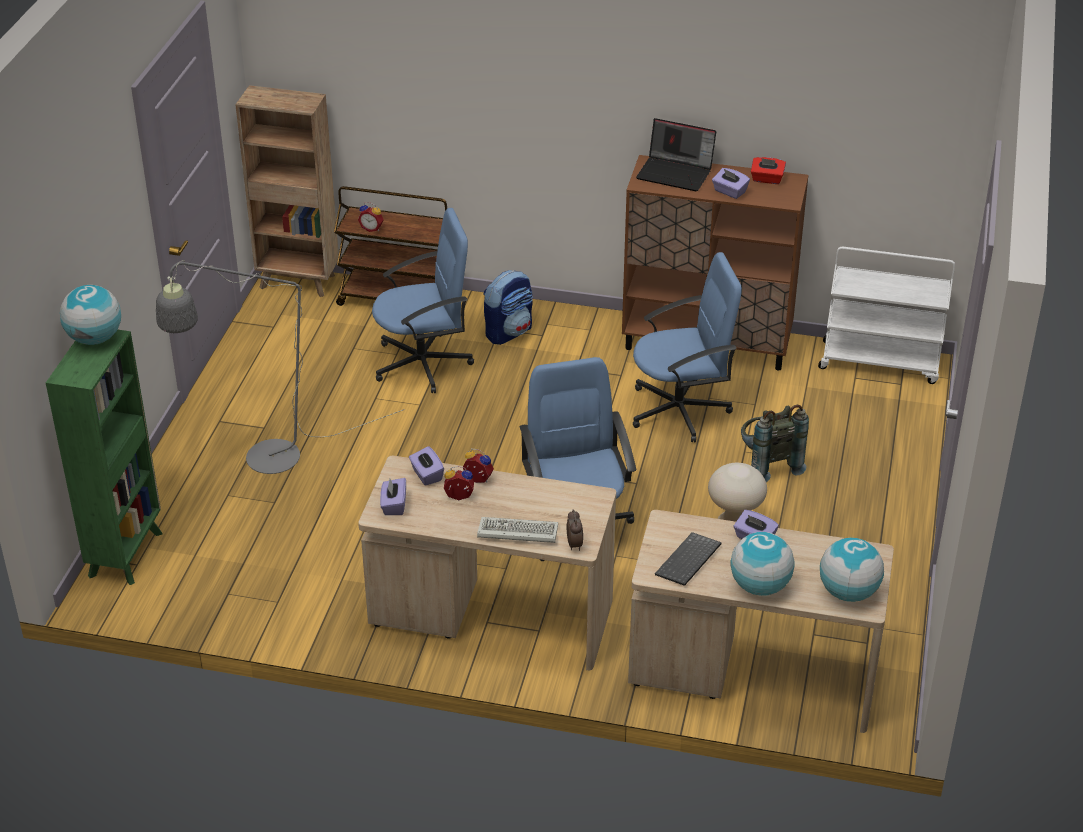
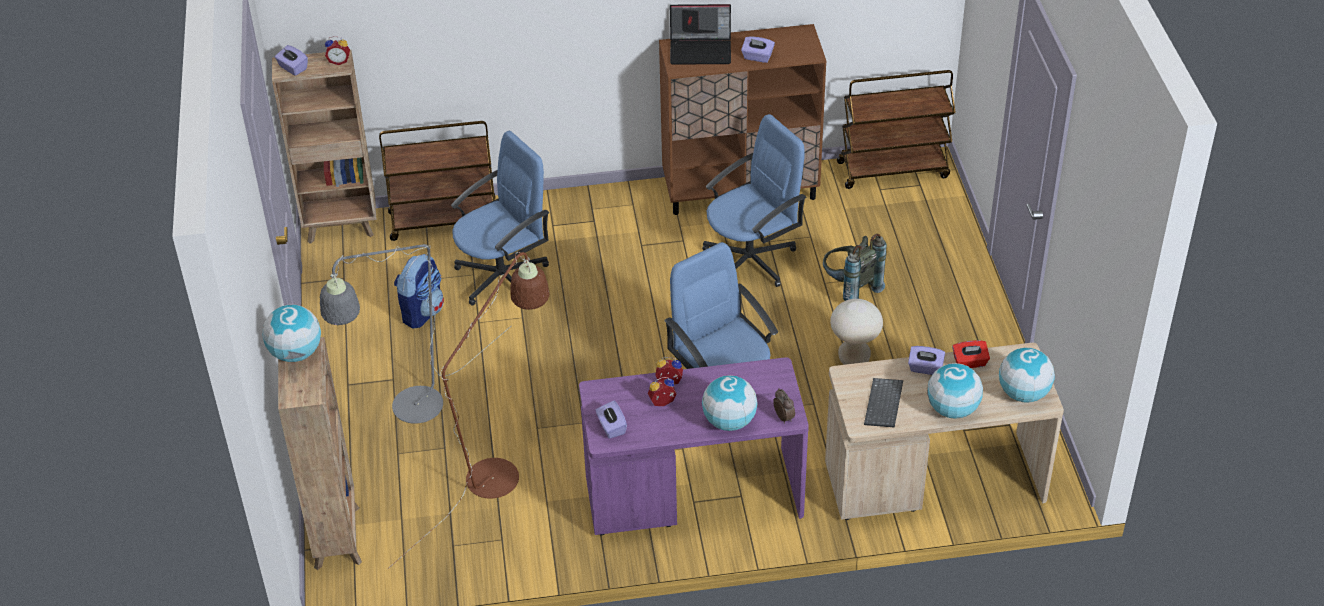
camera: 20 degrees left, 5 degrees up
(127, 553) = (337, 536): green bookcase -> brown bookcase
(317, 537) = (502, 469): none -> brown floor lamp
(372, 228) = (418, 163): alarm clock -> alarm clock (339, 61)
(426, 475) = (623, 391): purple tissue box -> purple tissue box (293, 68)
(490, 615) = (693, 495): beige desk -> purple desk
(509, 332) = (562, 226): backpack -> backpack (422, 311)
(515, 533) = (729, 422): keyboard -> globe
(767, 179) = (782, 37): red tissue box -> red tissue box (969, 362)
(880, 362) = (893, 169): white cart -> brown cart

